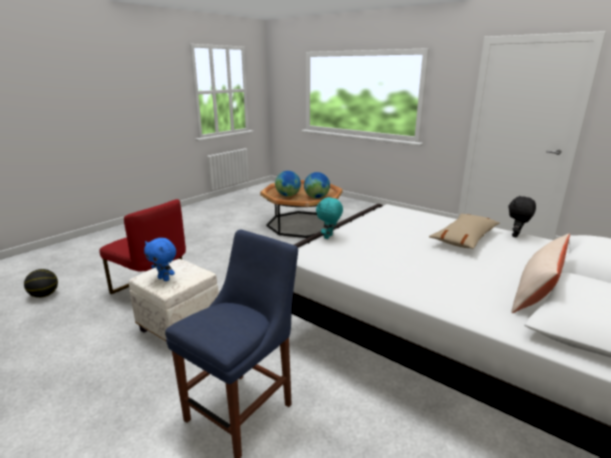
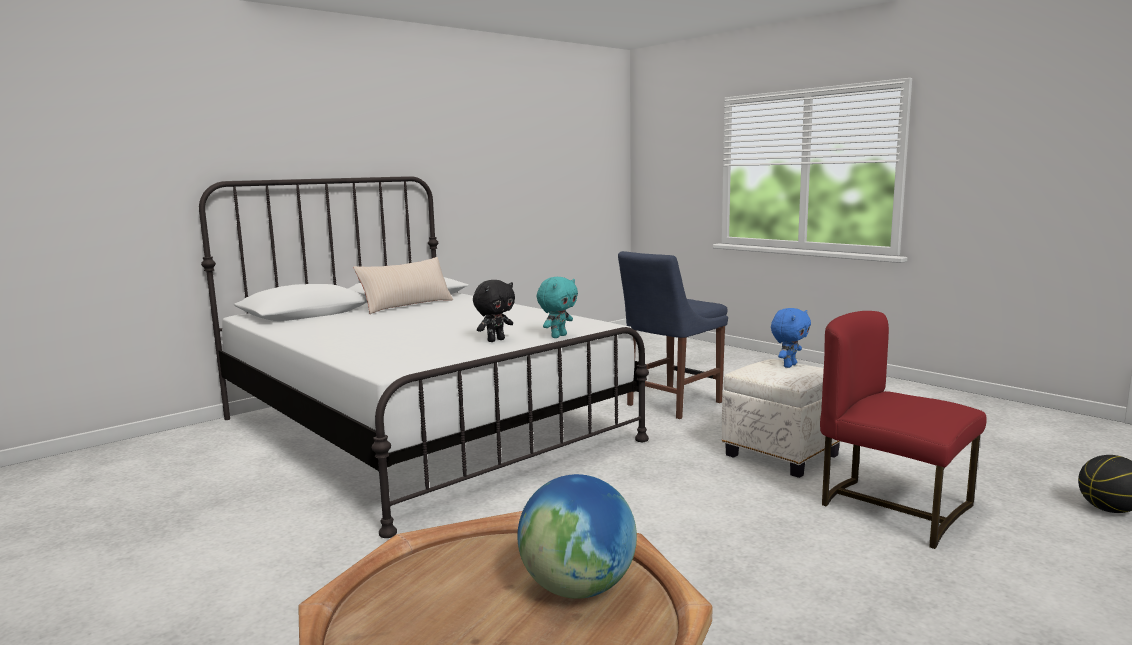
camera: 170 degrees left, 10 degrees down
(164, 279) = (789, 365): blue plush toy -> blue plush toy turned 90 degrees clockwise
(316, 197) = (460, 565): globe -> none
(465, 238) = (373, 332): beige pillow -> none
(516, 235) = (296, 333): black plush toy -> black plush toy (495, 340)

